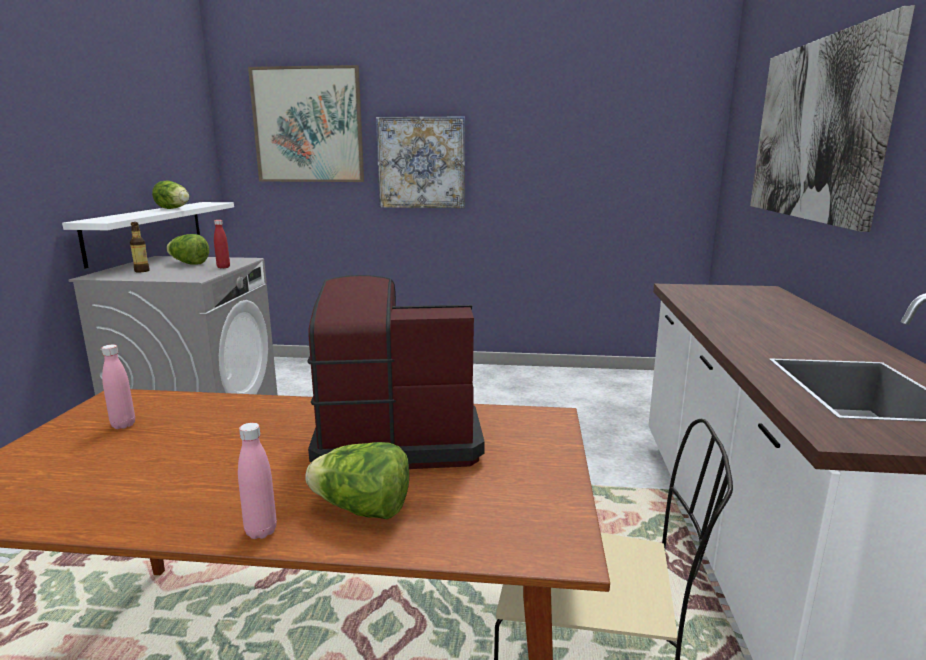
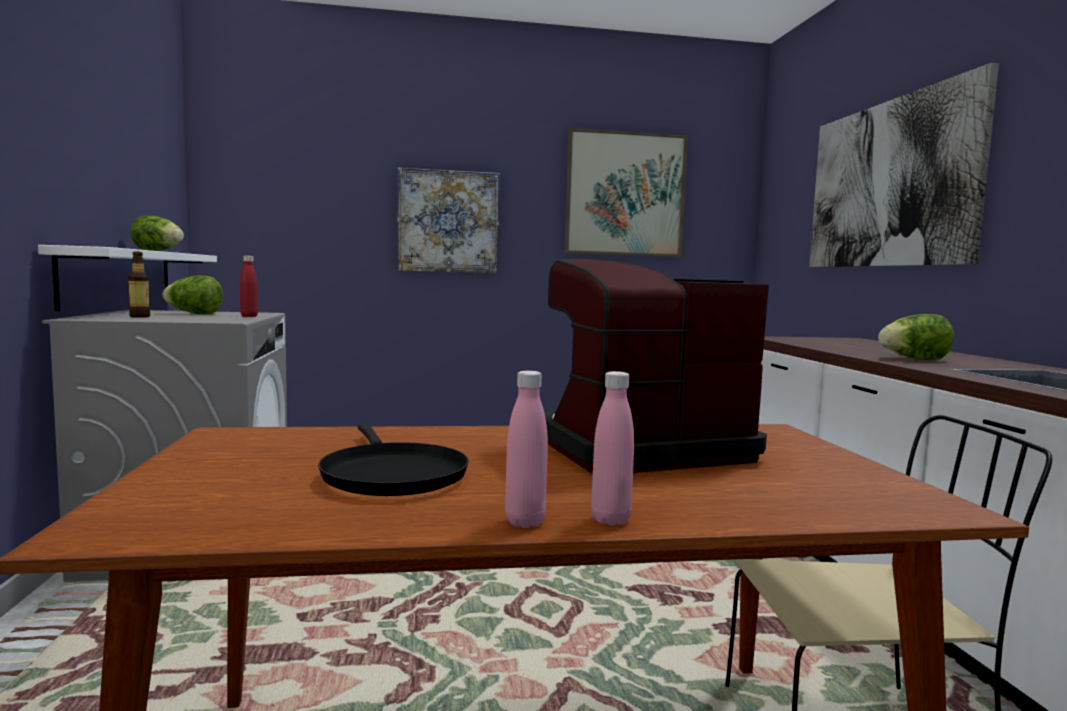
camera: 15 degrees left, 10 degrees down
(123, 425) = (275, 453): pink bottle -> pink bottle (525, 522)
(171, 458) = (391, 474): none -> black frying pan
(308, 125) = (312, 172): picture -> picture (625, 194)
(362, 510) = (697, 497): lettuce -> lettuce (914, 359)

